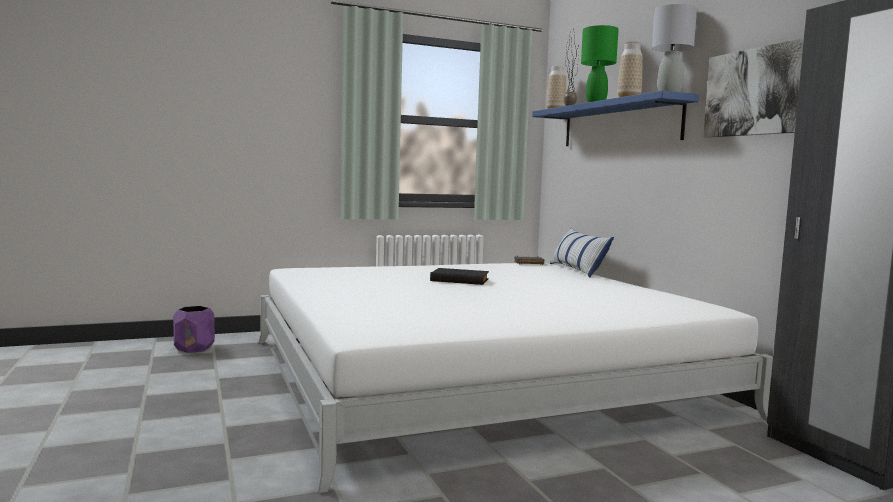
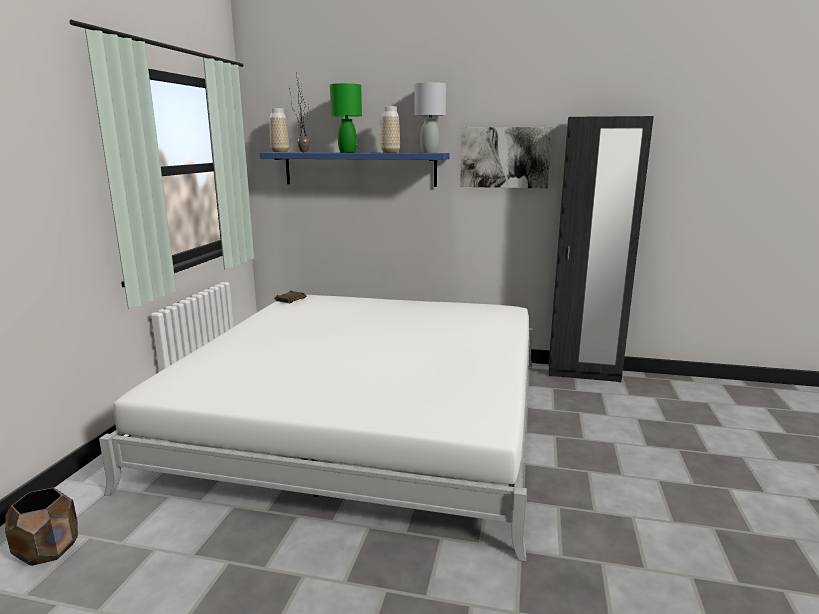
camera: 55 degrees left, 10 degrees up
(194, 348) = (49, 549): purple planter -> brown planter
(460, 280) = (333, 340): black book -> none
(577, 270) = (341, 296): pillow -> none

